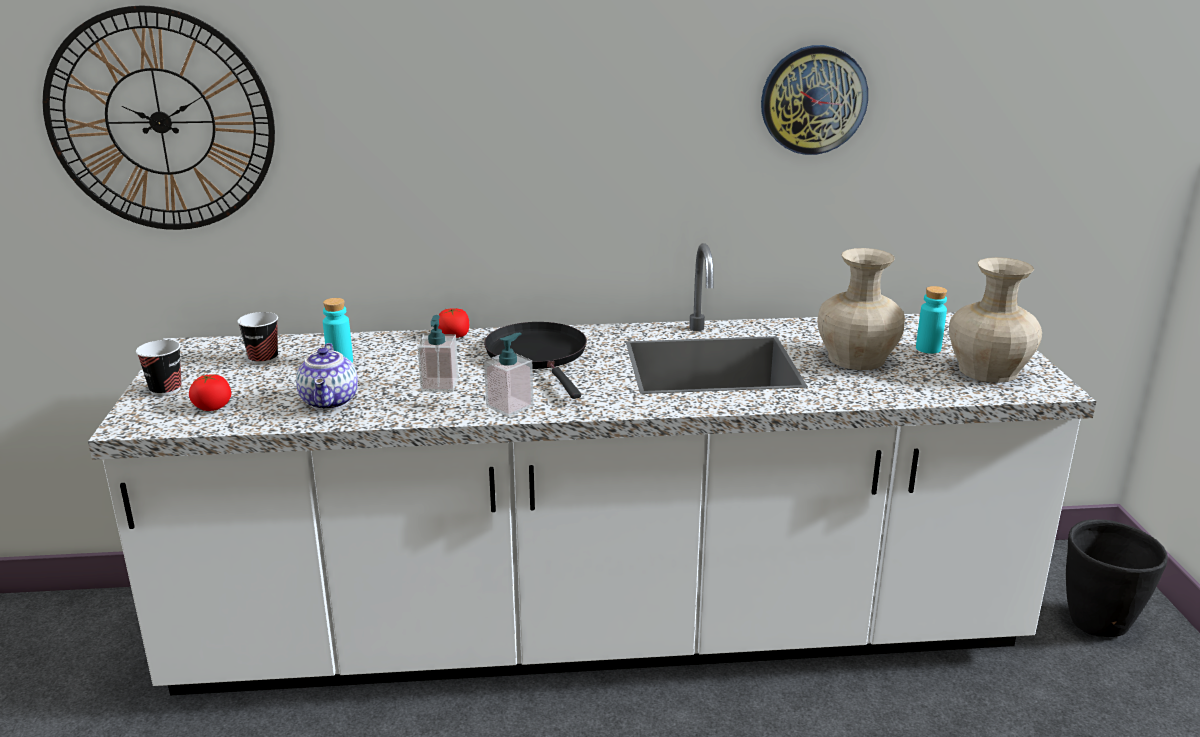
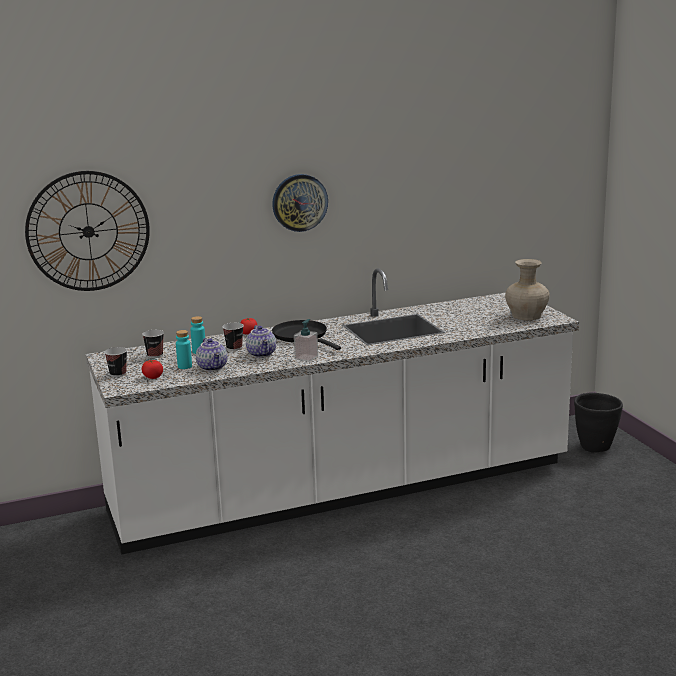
camera: 15 degrees left, 5 degrees down
(404, 363) = (234, 348): none -> cup
(439, 385) = (262, 354): soap dispenser -> teapot
(813, 100) = (420, 189): wall clock -> wall clock (299, 202)
(855, 358) = (461, 318): beige vase -> none
(928, 348) = (494, 310): turquoise bottle -> turquoise bottle (184, 366)

